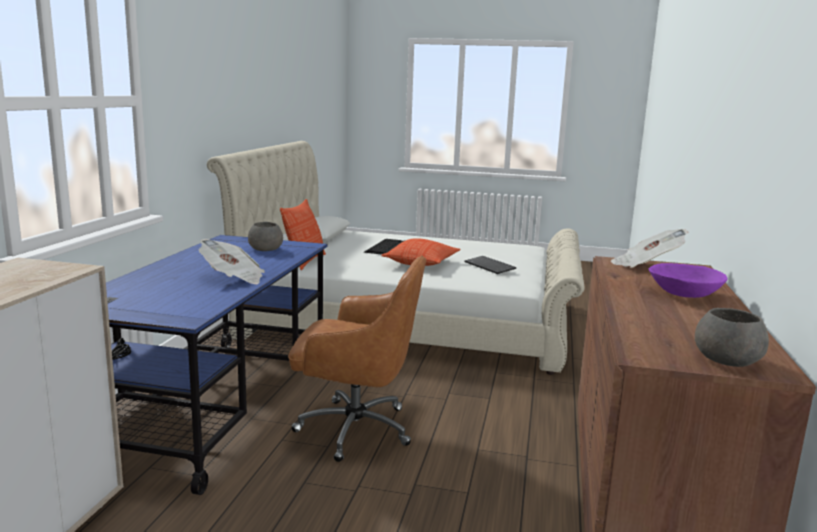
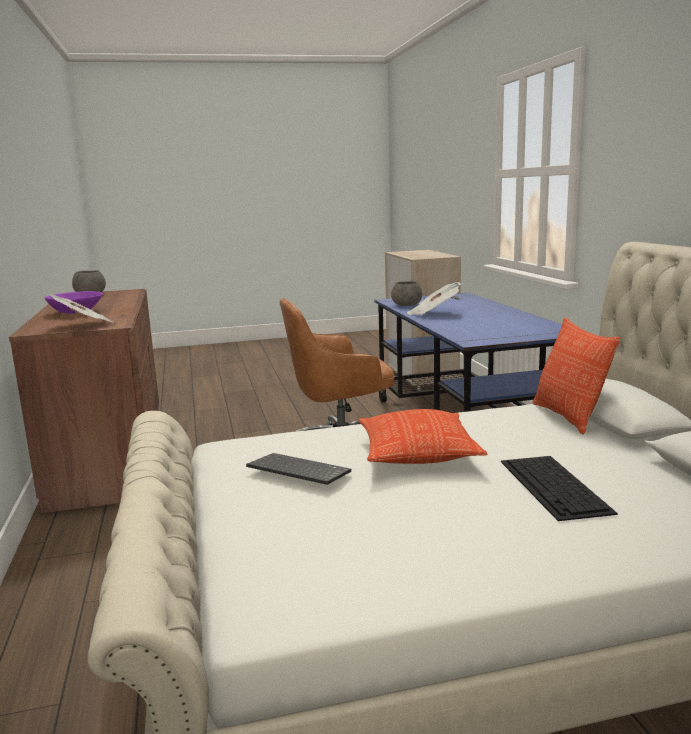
camera: 155 degrees right, 0 degrees up
(265, 249) = (493, 331): grey bowl -> grey bowl (407, 305)

